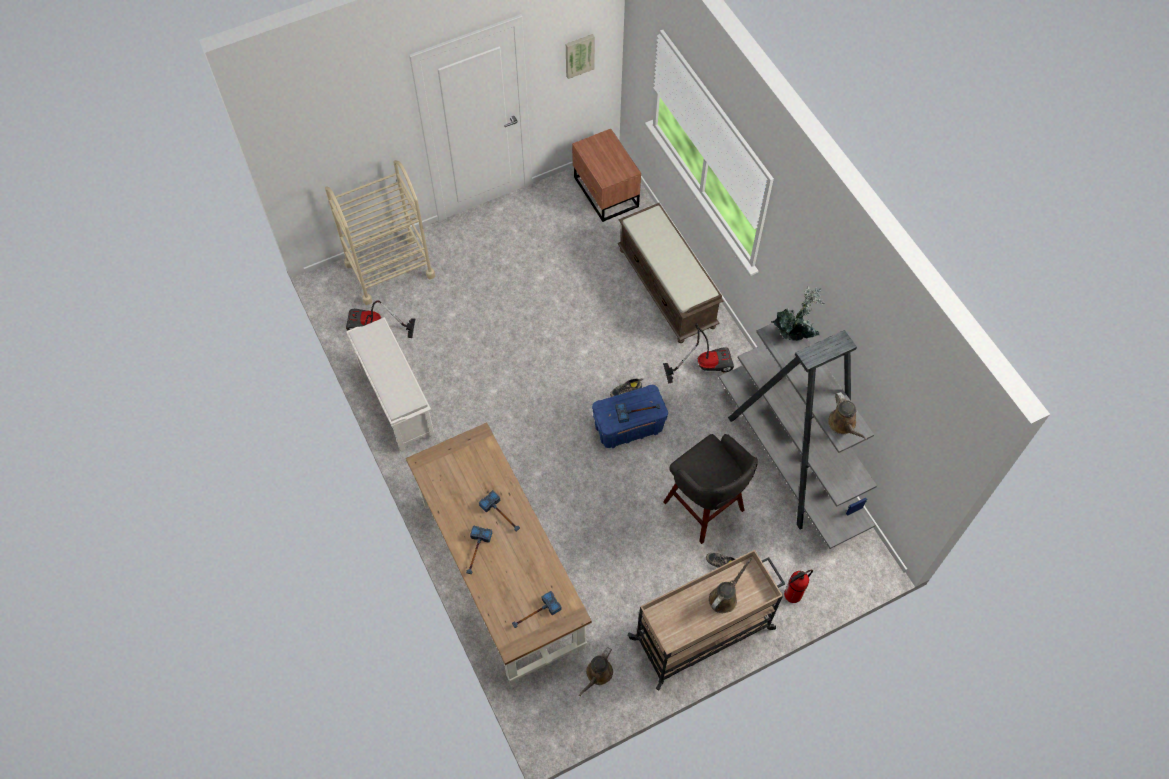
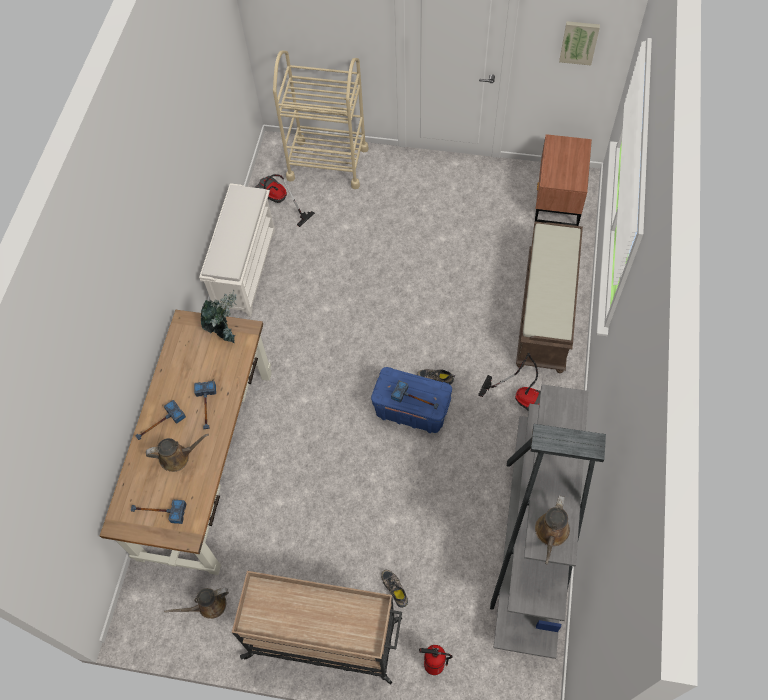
camera: 40 degrees right, 0 degrees up
(705, 508) = (419, 527): grey stool -> none
(724, 597) = (332, 619): brown watering can -> brown watering can (177, 457)
(794, 333) = (577, 411): potted plant -> potted plant (224, 331)

